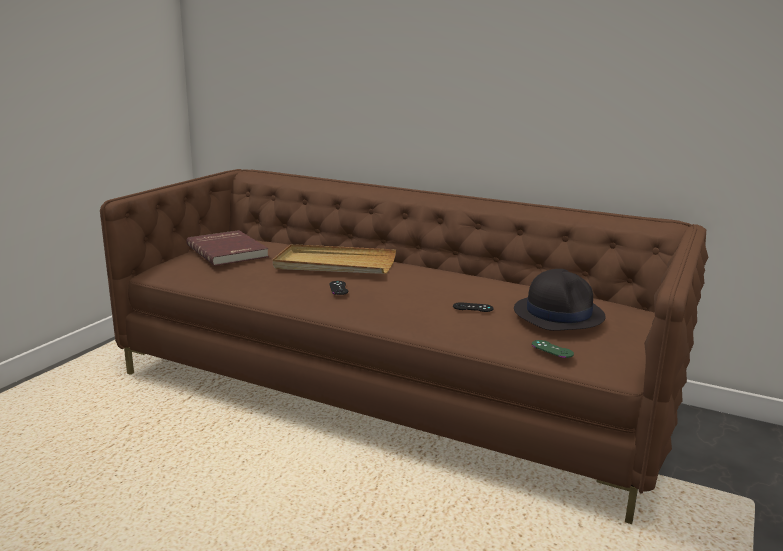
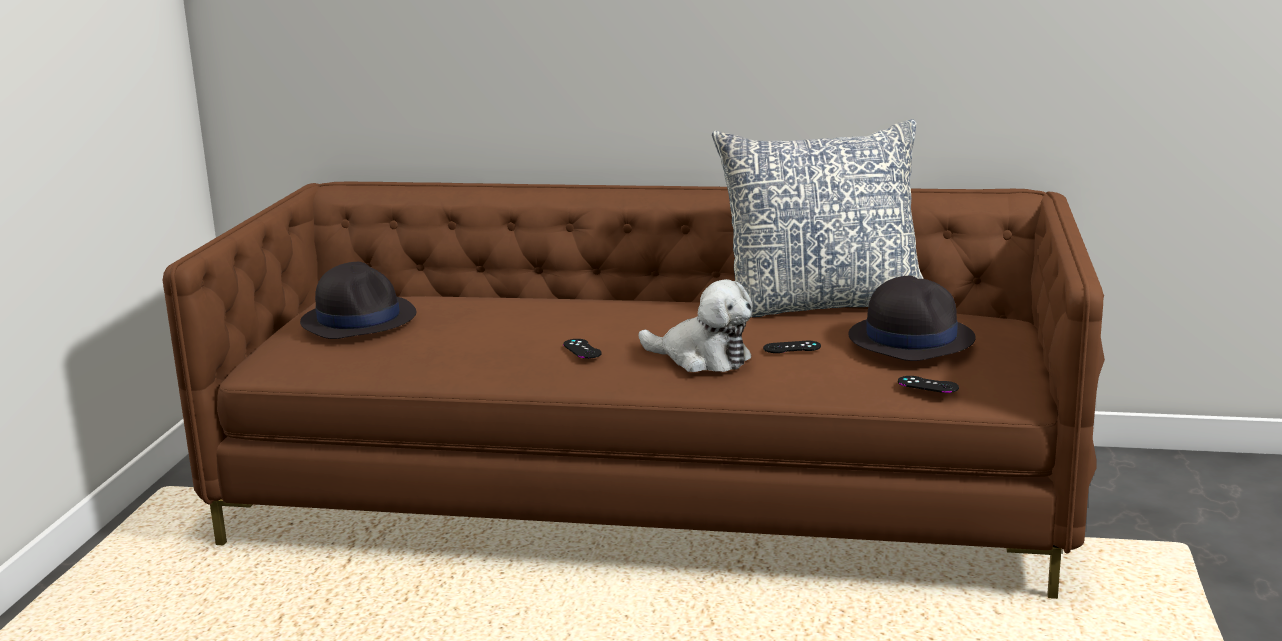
camera: 15 degrees left, 0 degrees up
(228, 251) = (359, 319): red book -> black hat
(334, 264) = (546, 316): beige tray -> none
(410, 305) = (702, 358): none -> plush toy
(515, 281) = (822, 304): none -> pillow
(552, 349) = (928, 385): green game controller -> black game controller

